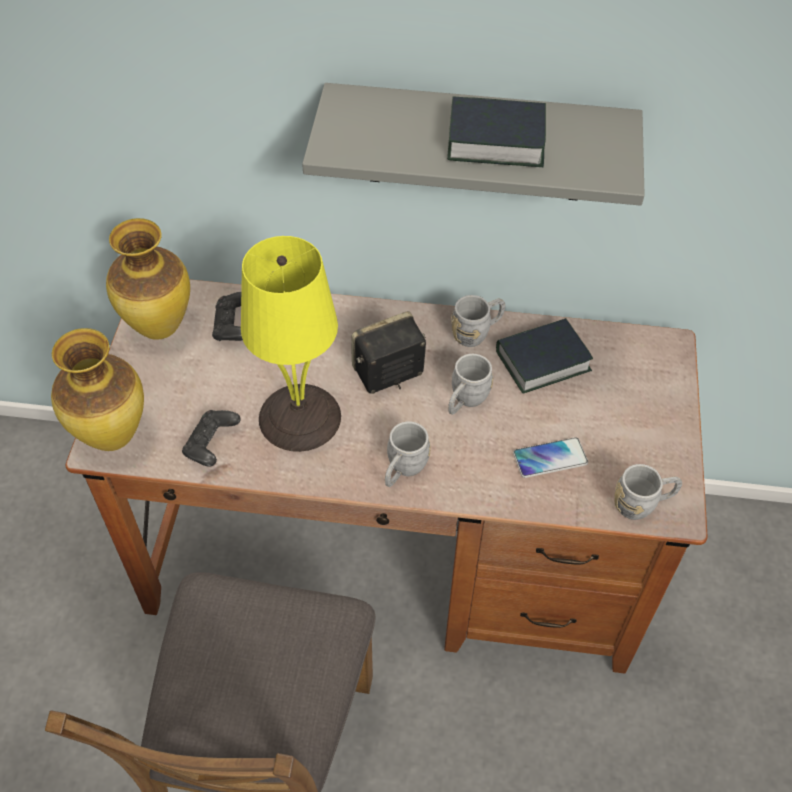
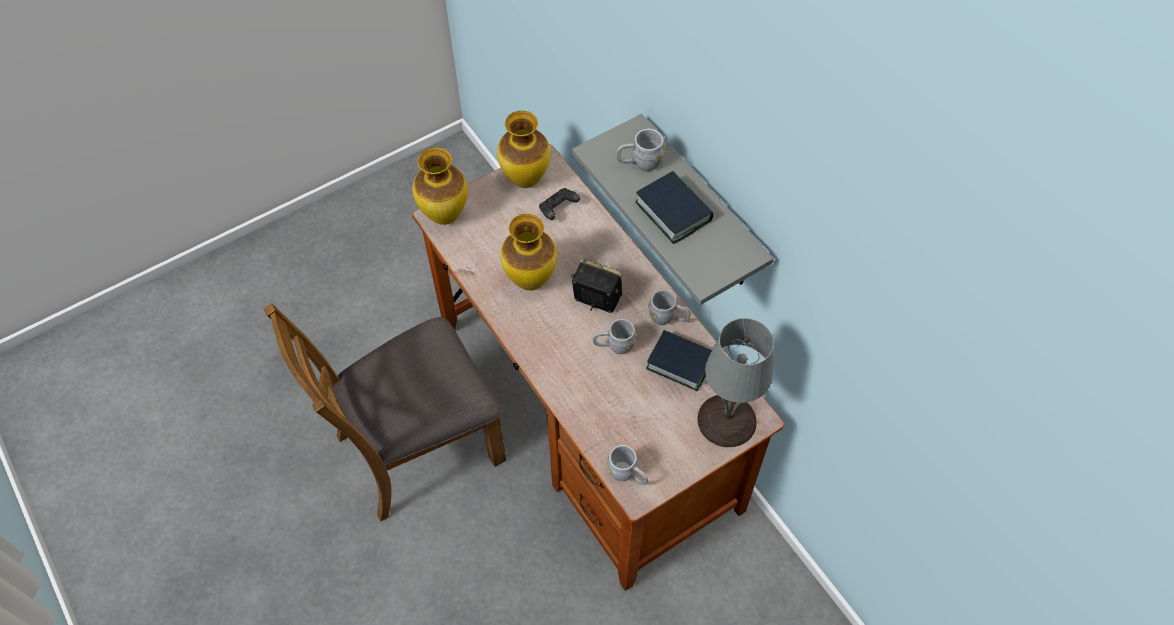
camera: 50 degrees right, 5 degrees up
(211, 445) = (478, 258): black game controller -> none
(298, 417) = (530, 280): yellow table lamp -> vase
(403, 470) = (542, 349): grey mug -> grey mug (640, 163)
(550, 458) = (615, 411): phone -> none
(646, 371) = (726, 419): none -> grey table lamp

